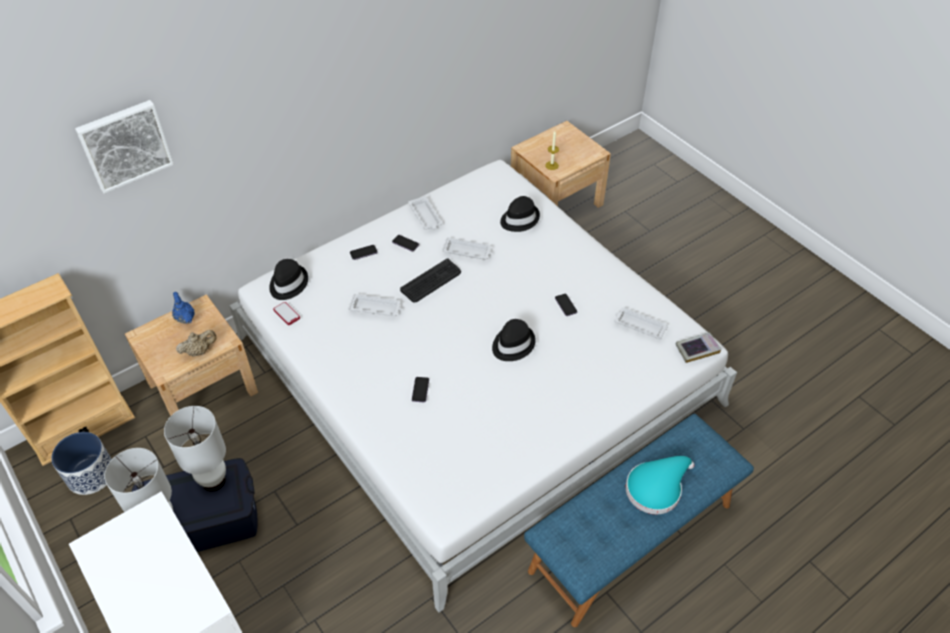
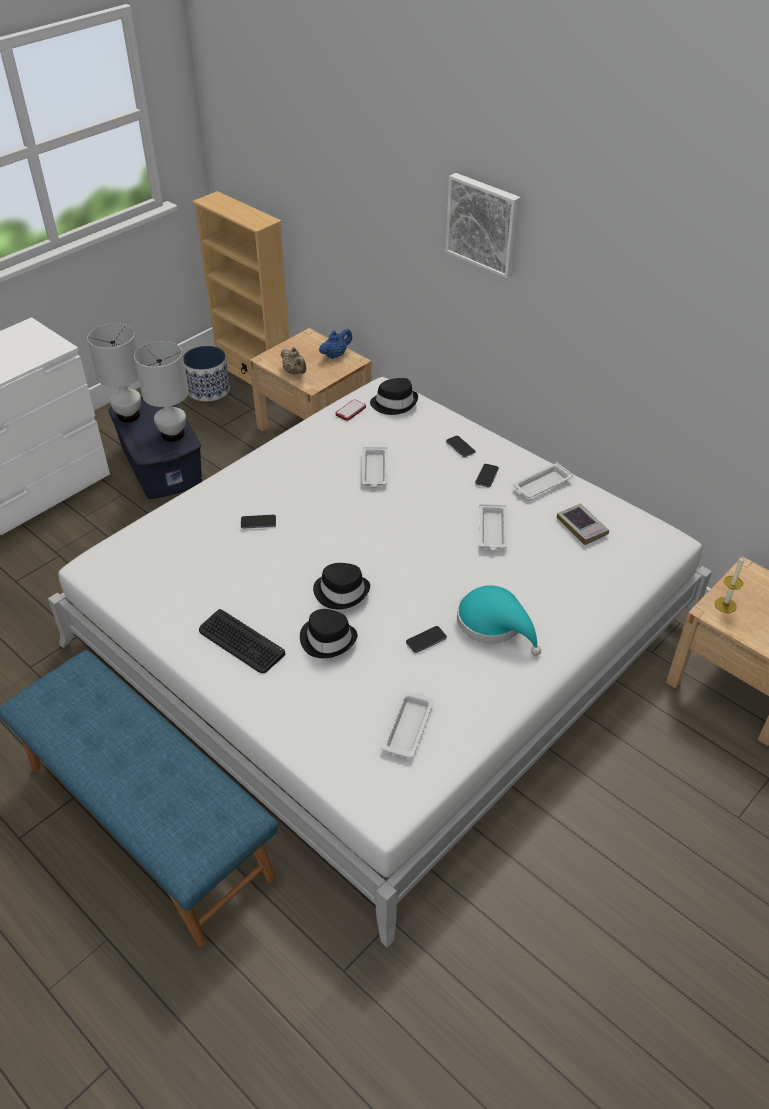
camera: 80 degrees right, 5 degrees down
(124, 144) = (354, 148): picture -> picture (484, 224)
(431, 281) = (429, 507): keyboard -> keyboard (241, 642)
(519, 219) = (575, 572): black hat -> black hat (328, 639)
(656, 488) = (137, 769): turquoise hat -> turquoise hat (494, 624)
(697, 349) = (376, 803): book -> book (582, 527)

